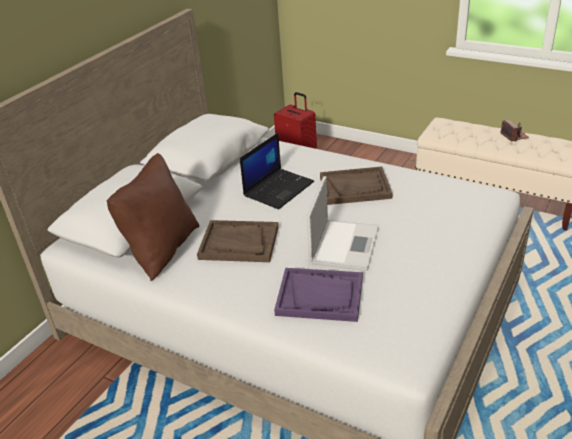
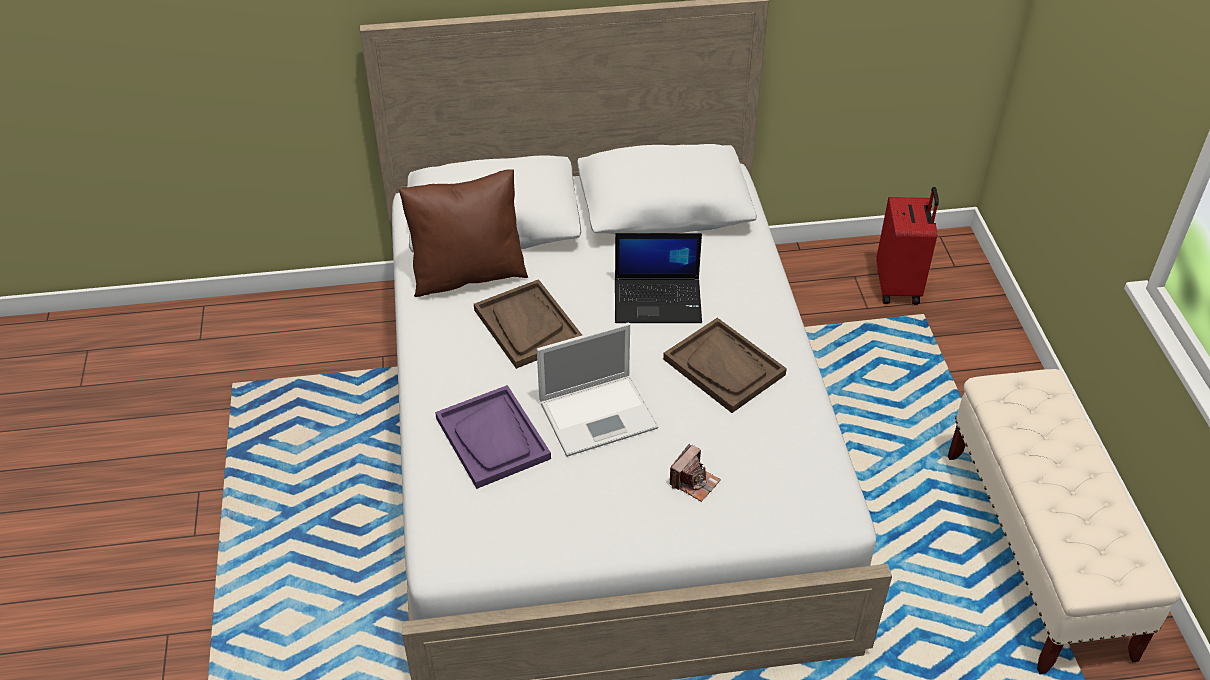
camera: 50 degrees right, 10 degrees up
(514, 136) = (1090, 484): camera -> camera (694, 482)

